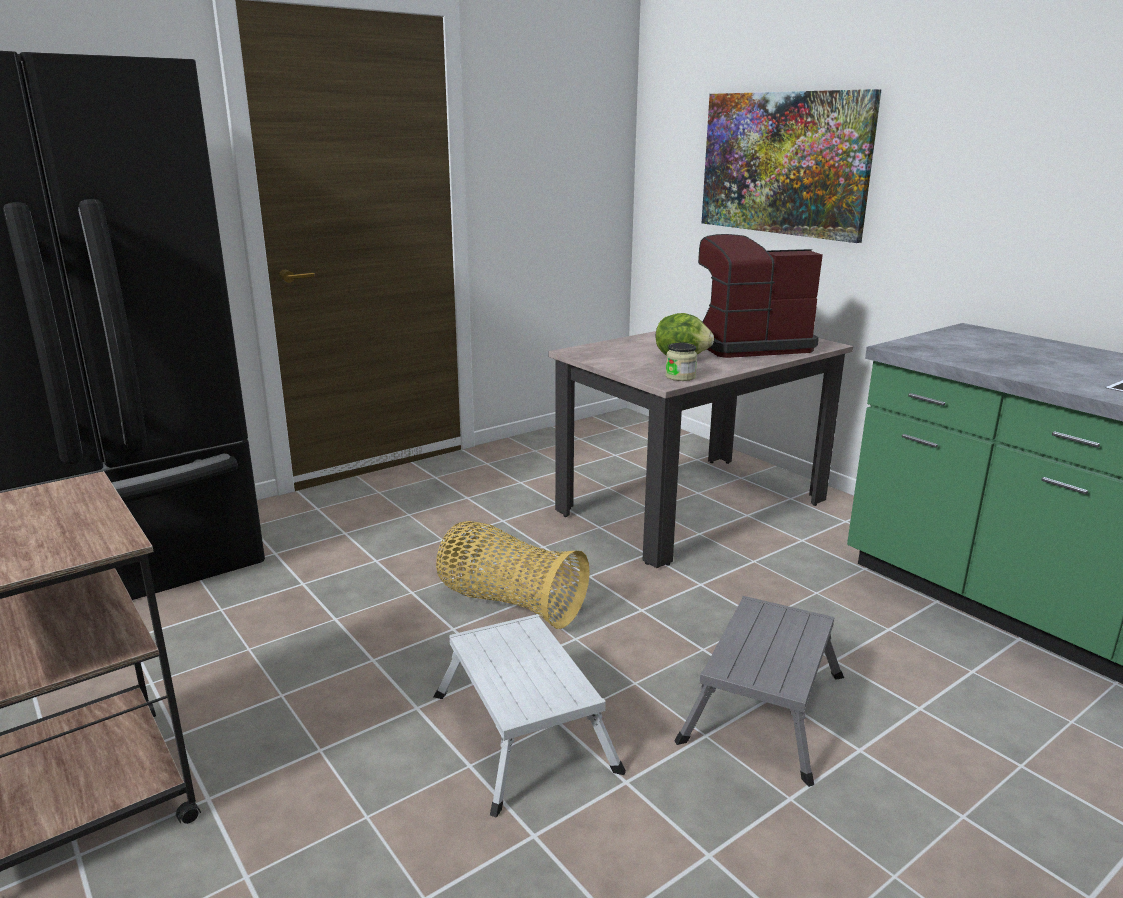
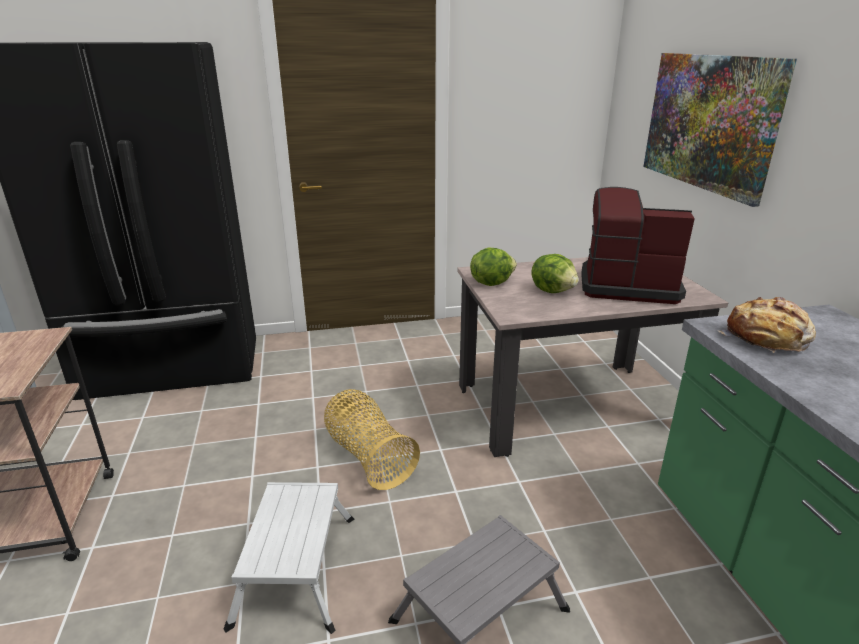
camera: 25 degrees right, 5 degrees up
(607, 359) = (491, 283): none -> lettuce
(680, 377) = (528, 311): jar -> none
(949, 350) = (766, 339): none -> bread

